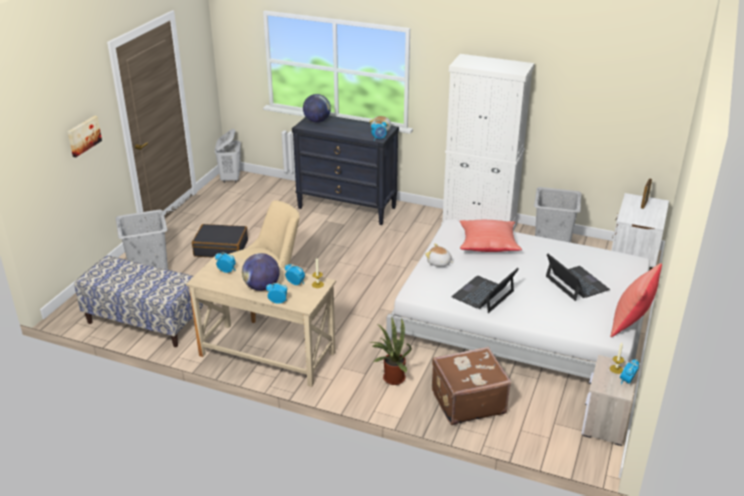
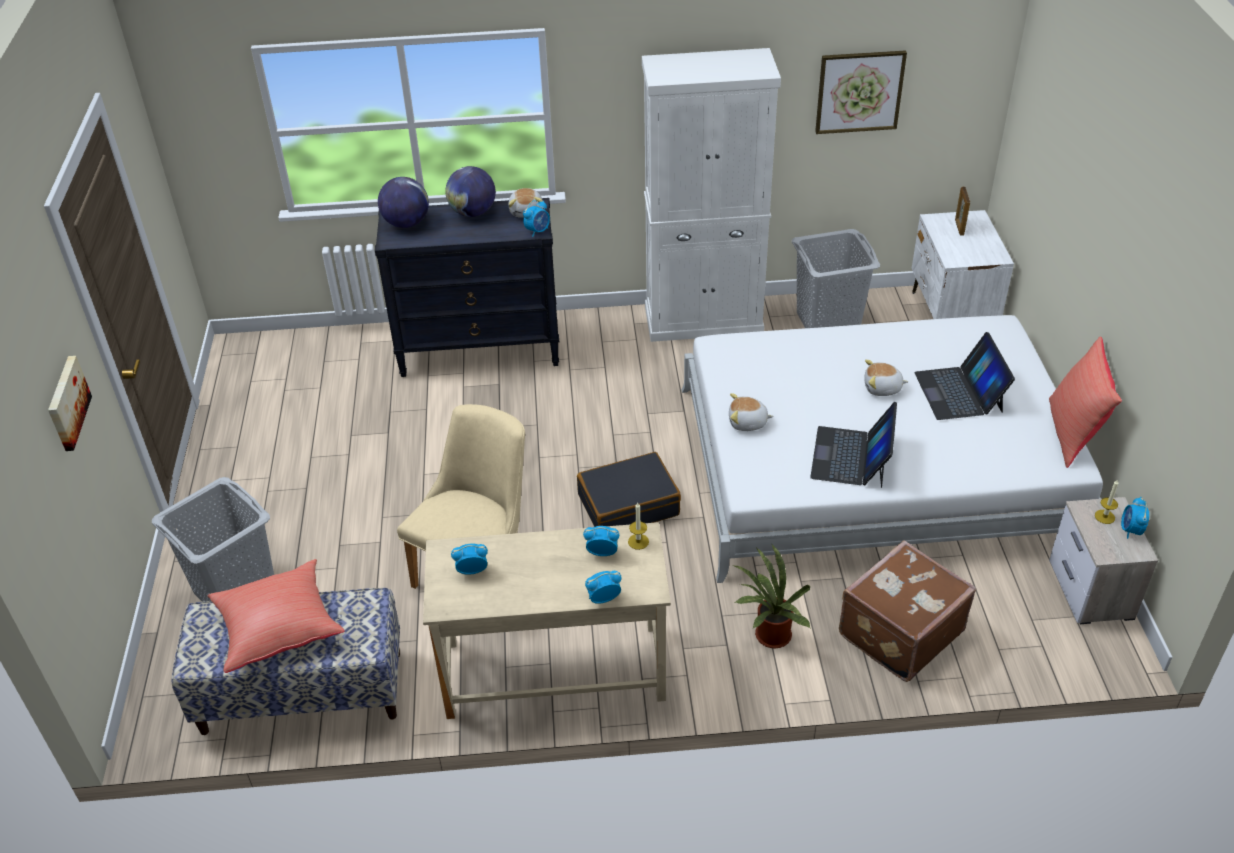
camera: 25 degrees left, 10 degrees up
(221, 248) = (328, 498): black suitcase -> black suitcase (628, 504)
(230, 178) = (239, 354): white laundry basket -> none
(262, 287) = (555, 580): globe -> globe (473, 213)
(488, 245) = (792, 366): red pillow -> red pillow (278, 628)
(531, 269) = (882, 388): none -> plush toy
(576, 283) = (959, 392): laptop -> laptop turned 135 degrees counterclockwise
(589, 102) = (859, 91): none -> picture

